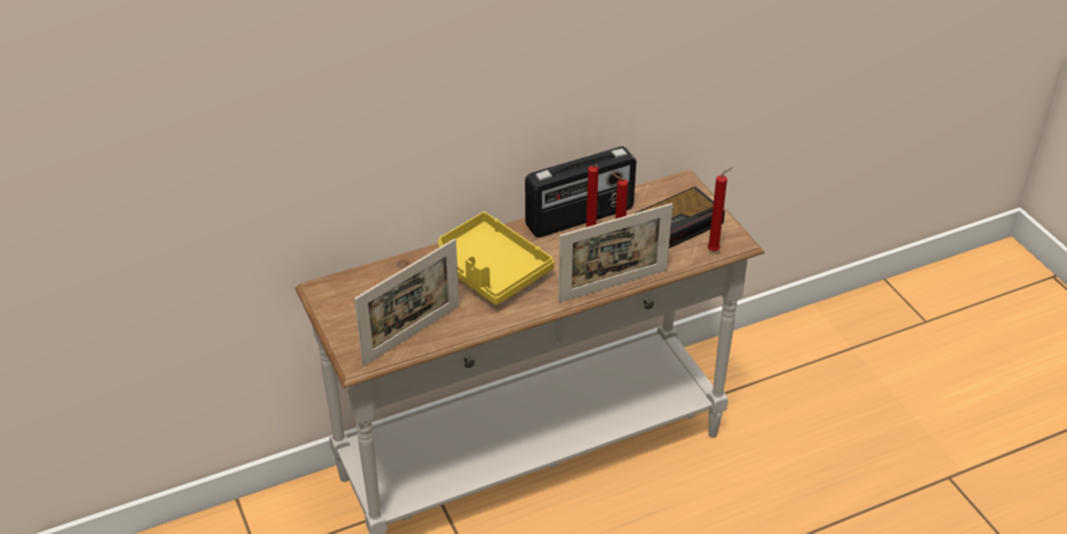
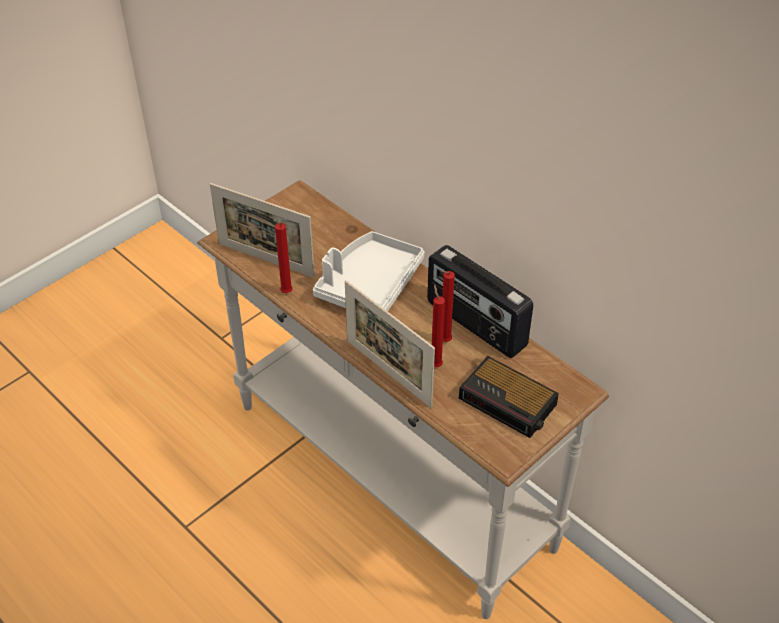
camera: 70 degrees right, 5 degrees up
(491, 270) = (369, 284): yellow tray -> white tray
(715, 250) = (481, 440): red candle -> red candle (287, 293)

